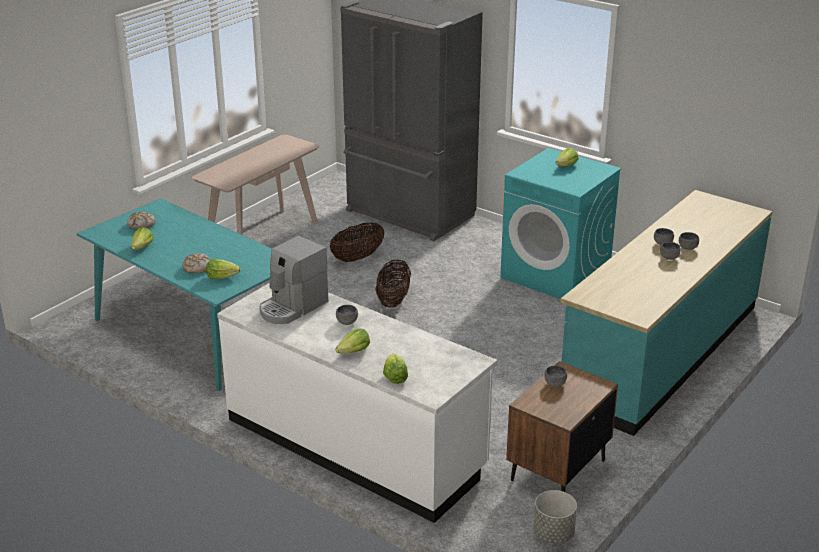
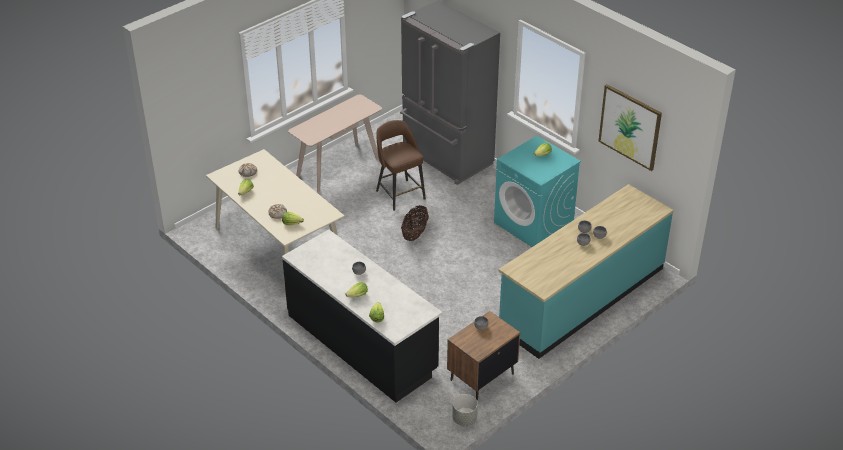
camera: 10 degrees right, 10 degrees up
(194, 332) = (278, 245): turquoise dining table -> beige dining table
(292, 307) = (328, 257): coffee machine -> none
(355, 444) = (362, 343): white counter -> black counter
(357, 258) = (399, 194): basket -> brown stool
(696, 100) = (630, 126): none -> picture

